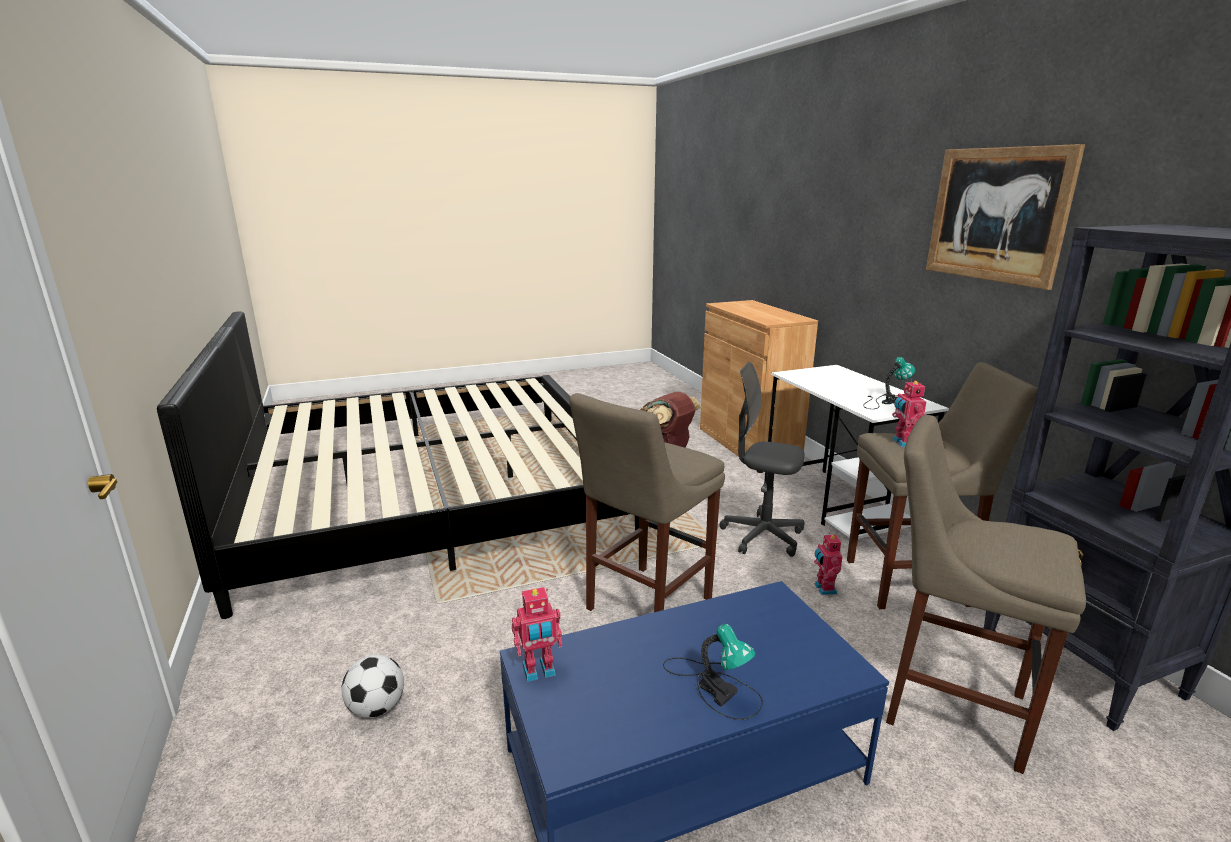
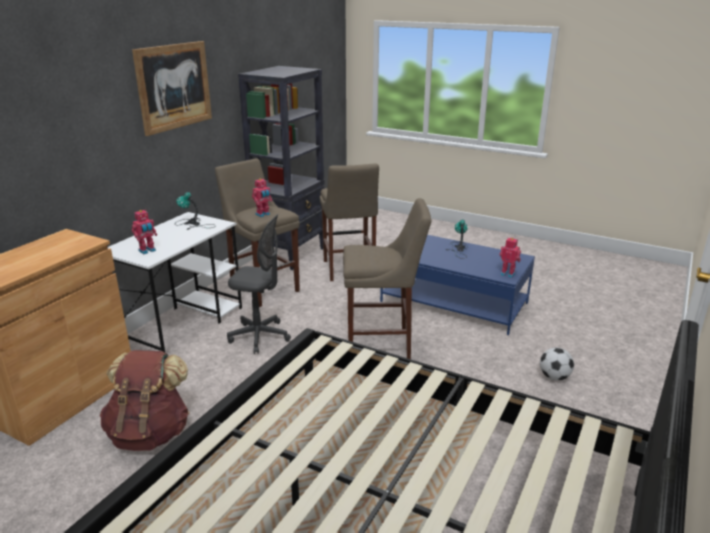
camera: 130 degrees left, 5 degrees up
(762, 536) = (259, 336): grey office chair -> grey office chair turned 60 degrees counterclockwise
(824, 589) = (298, 306): toy robot -> toy robot (147, 251)

